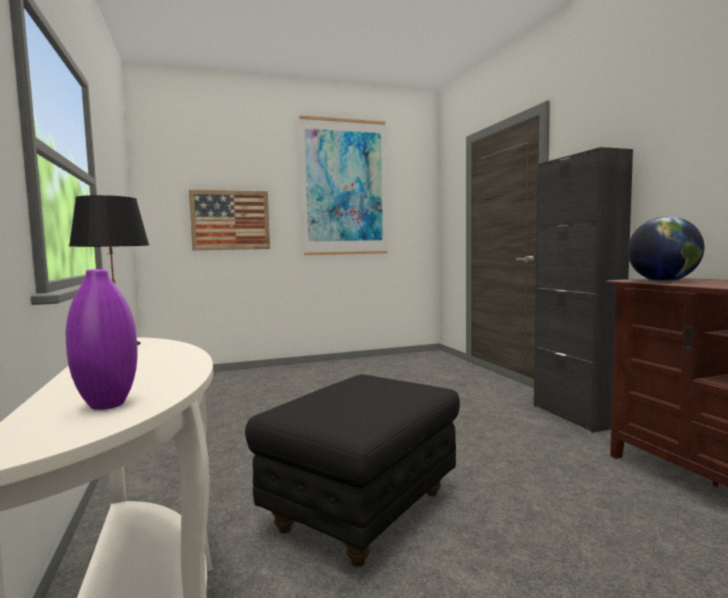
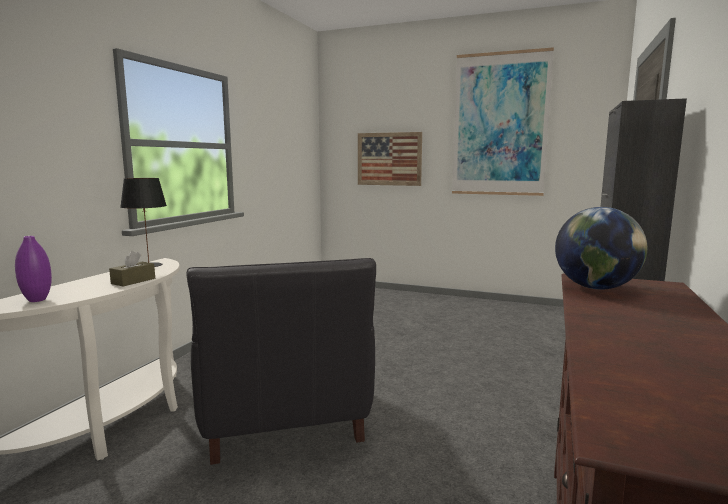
camera: 40 degrees right, 5 degrees up
(180, 358) = (133, 281): none -> brown tissue box
(363, 512) = (283, 419): black ottoman -> black armchair

